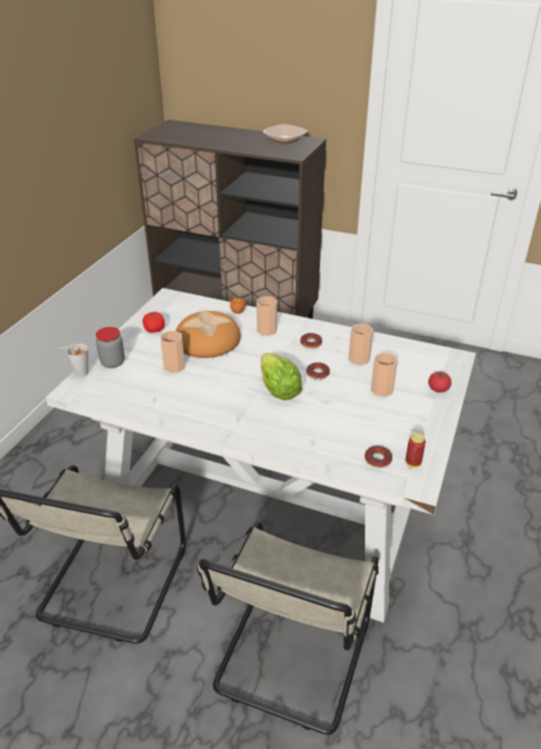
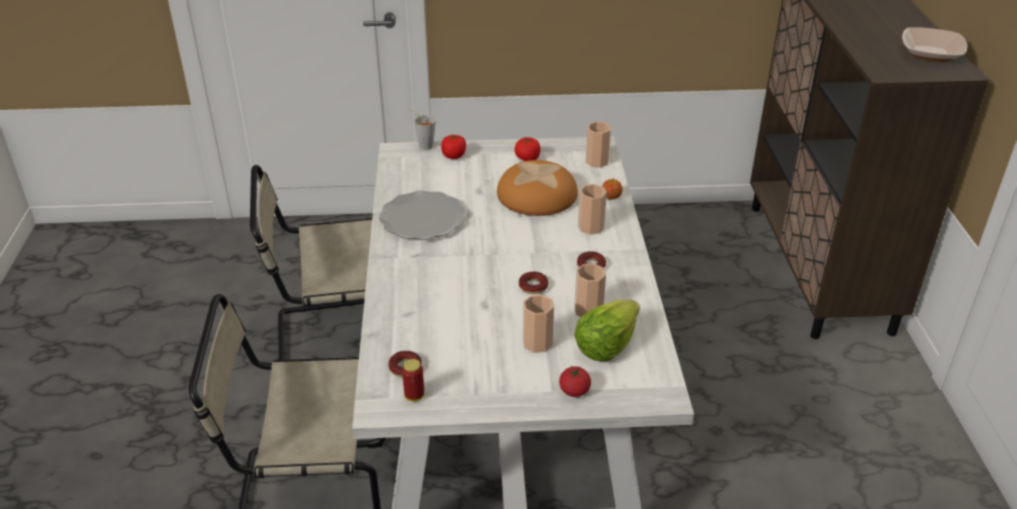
camera: 65 degrees right, 0 degrees up
(112, 362) = (454, 156): jar -> tomato
(174, 366) = (474, 191): cup -> cup (597, 161)
(191, 402) = (423, 219): none -> plate
(278, 390) = (482, 267): lettuce -> lettuce (605, 346)

